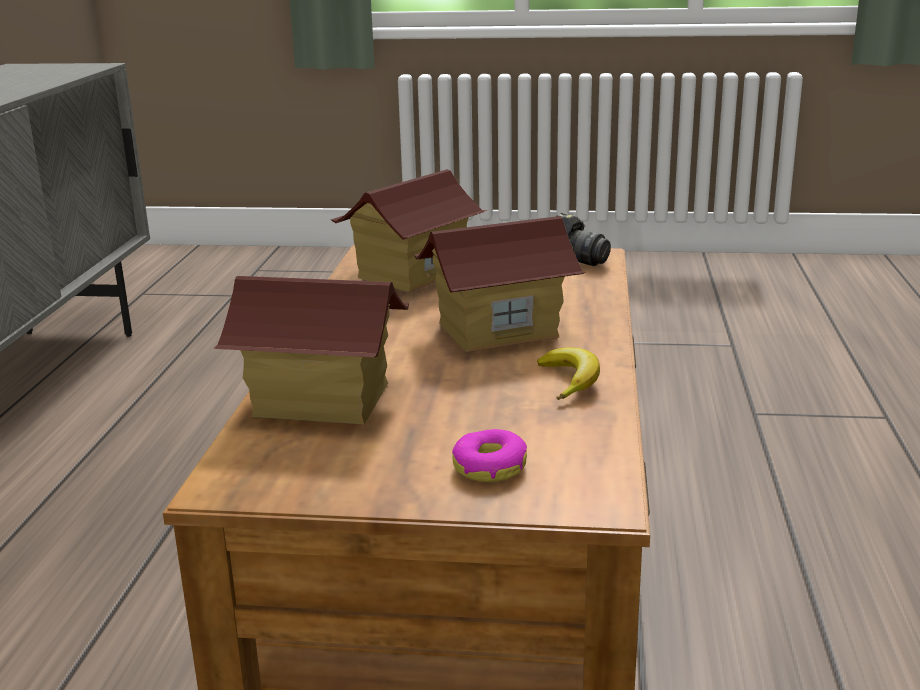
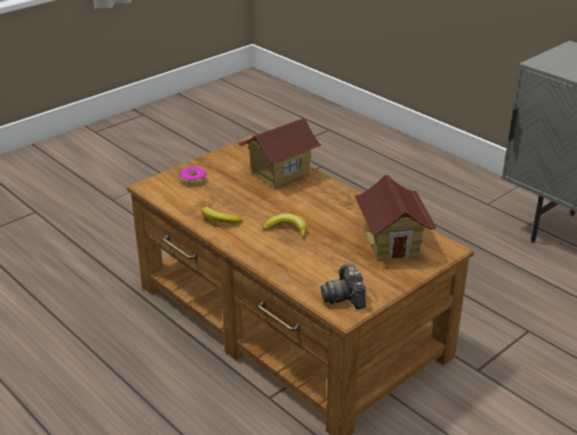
camera: 130 degrees right, 10 degrees up
(497, 330) = (287, 229): toy house -> banana

